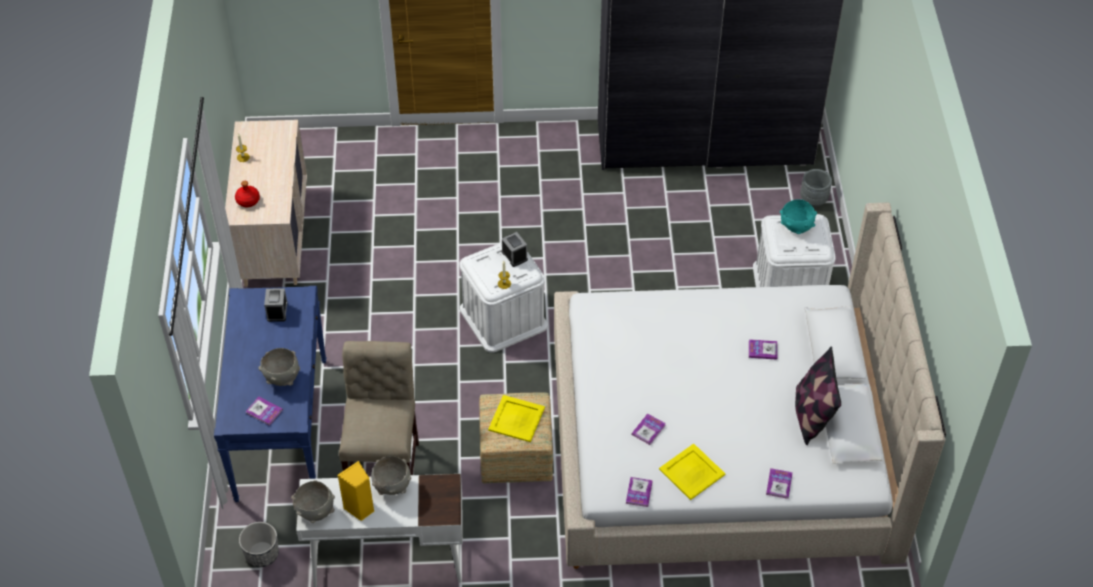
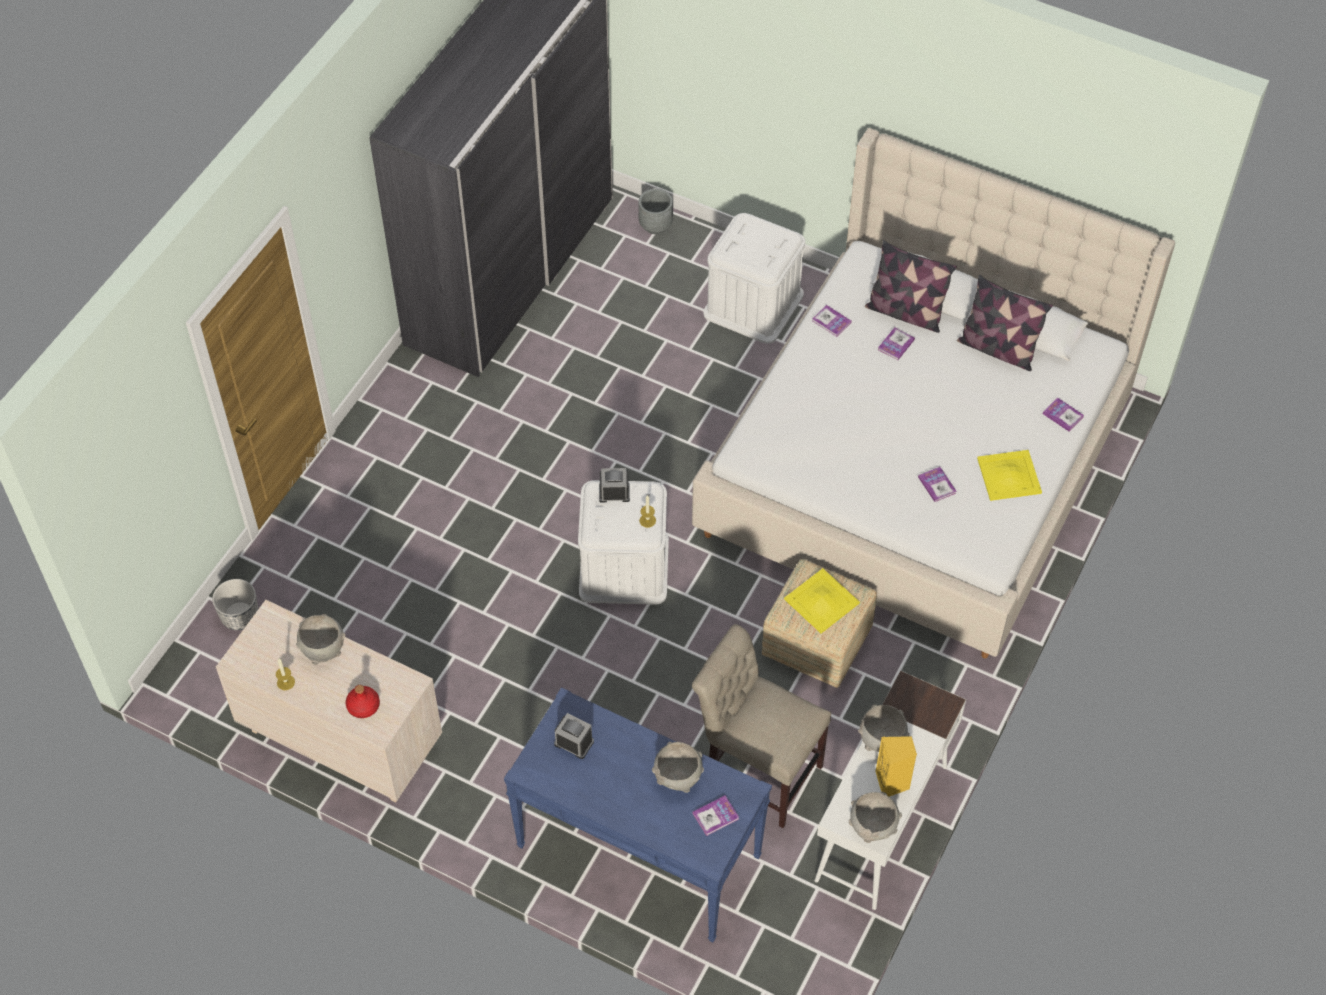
camera: 60 degrees left, 5 degrees up
(261, 554) = (801, 944): planter -> planter (240, 616)
(277, 163) = (323, 650): none -> grey bowl
(639, 492) = (1008, 530): book -> book (831, 321)
(796, 227) = (745, 241): turquoise bowl -> none
(799, 343) = (905, 312): none -> pillow

